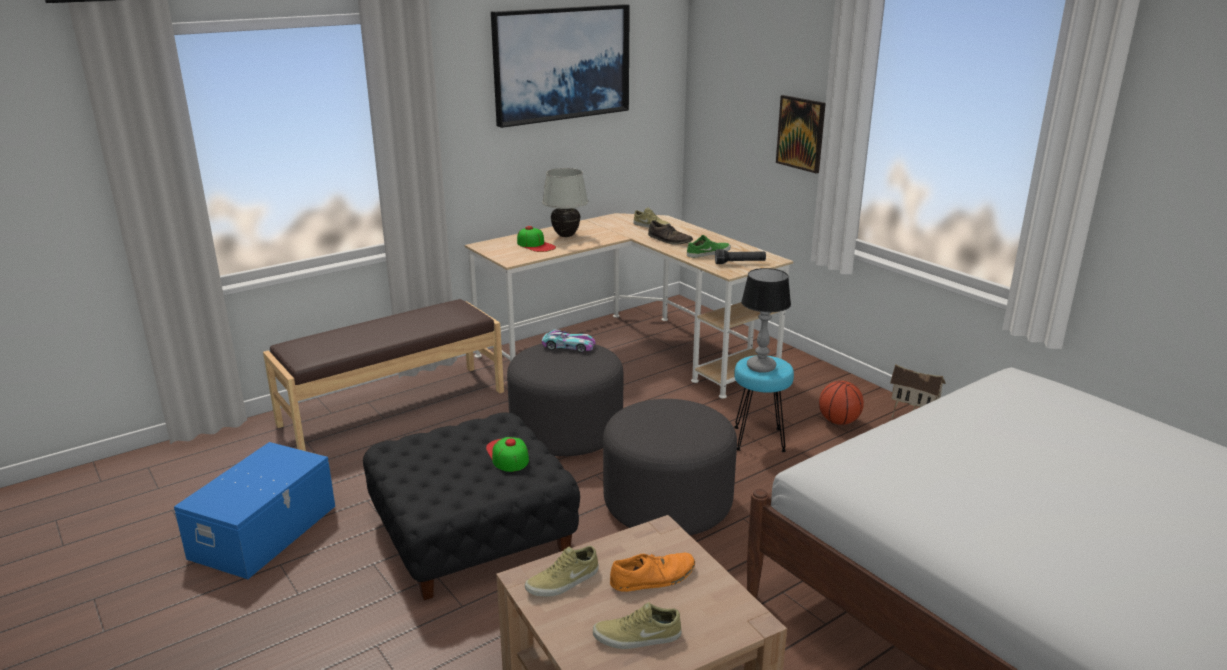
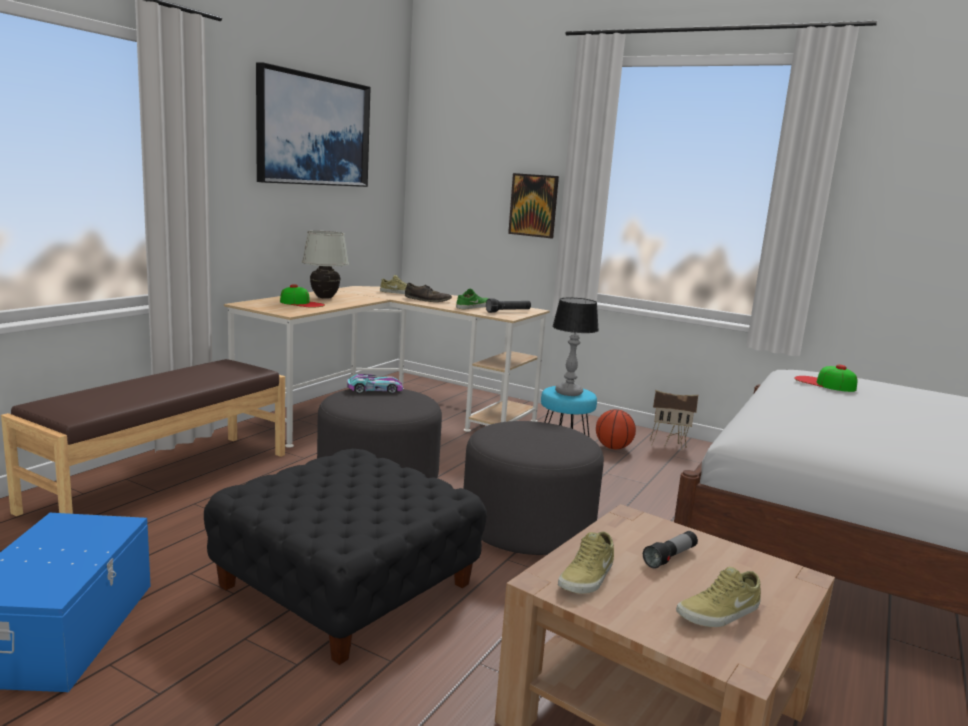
camera: 25 degrees left, 10 degrees down
(507, 454) = (389, 482): cap -> cap (824, 383)
(653, 578) = (670, 557): orange shoe -> flashlight

